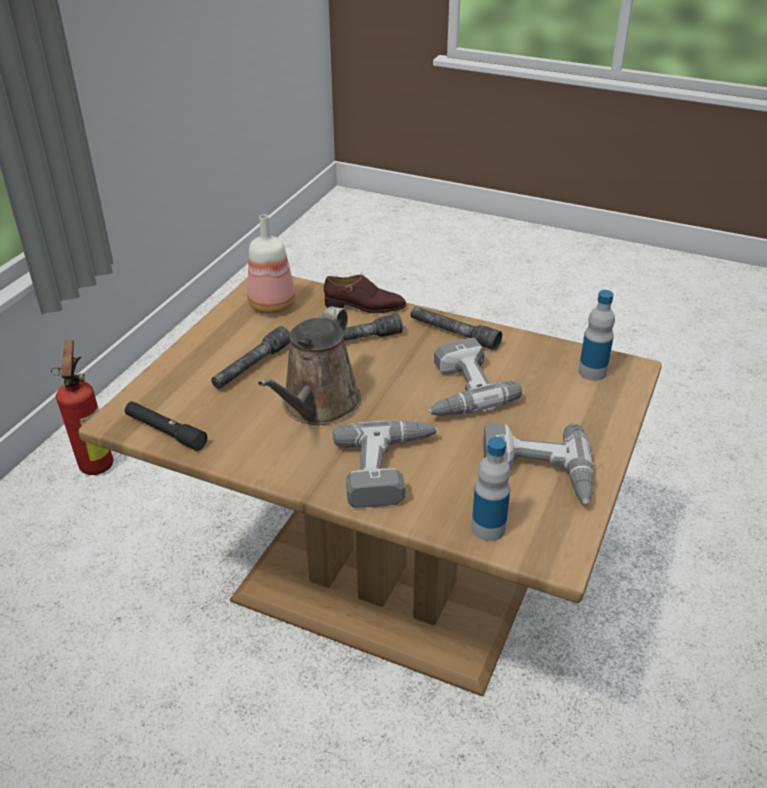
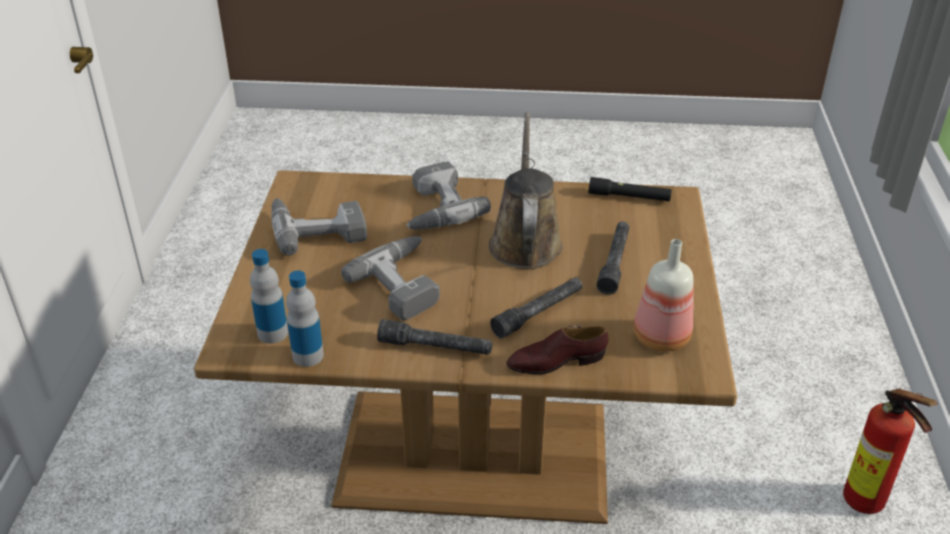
camera: 160 degrees right, 0 degrees up
(488, 528) = (347, 188): bottle -> bottle (308, 356)

